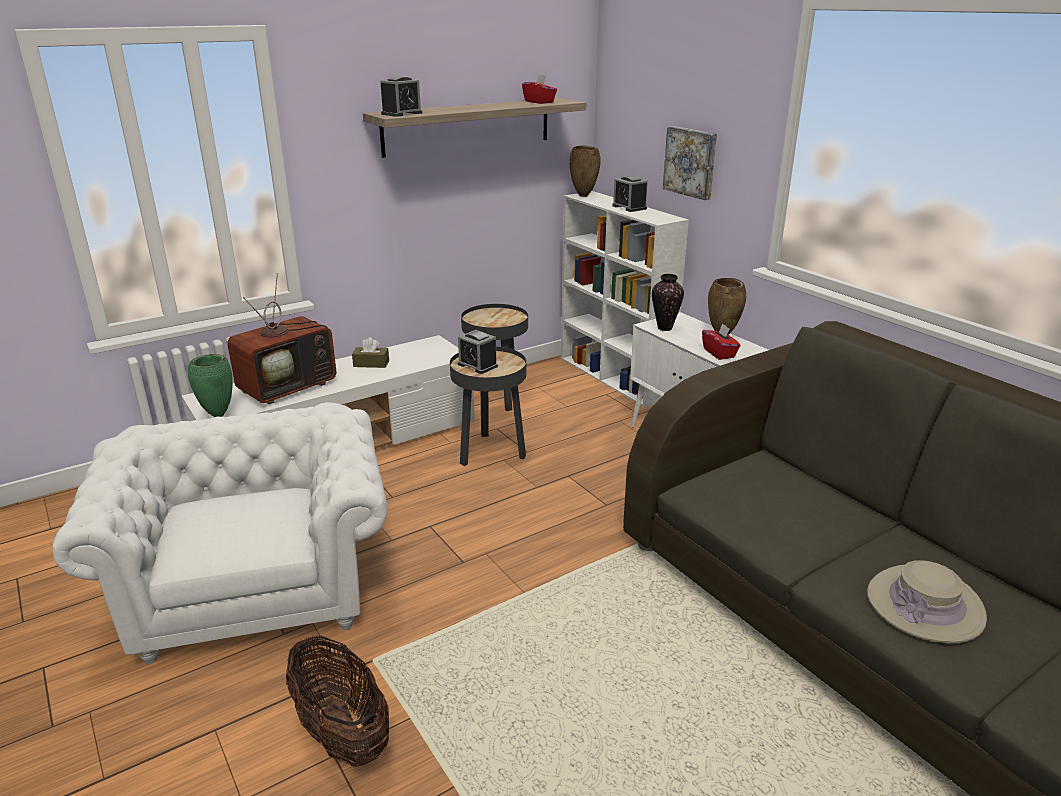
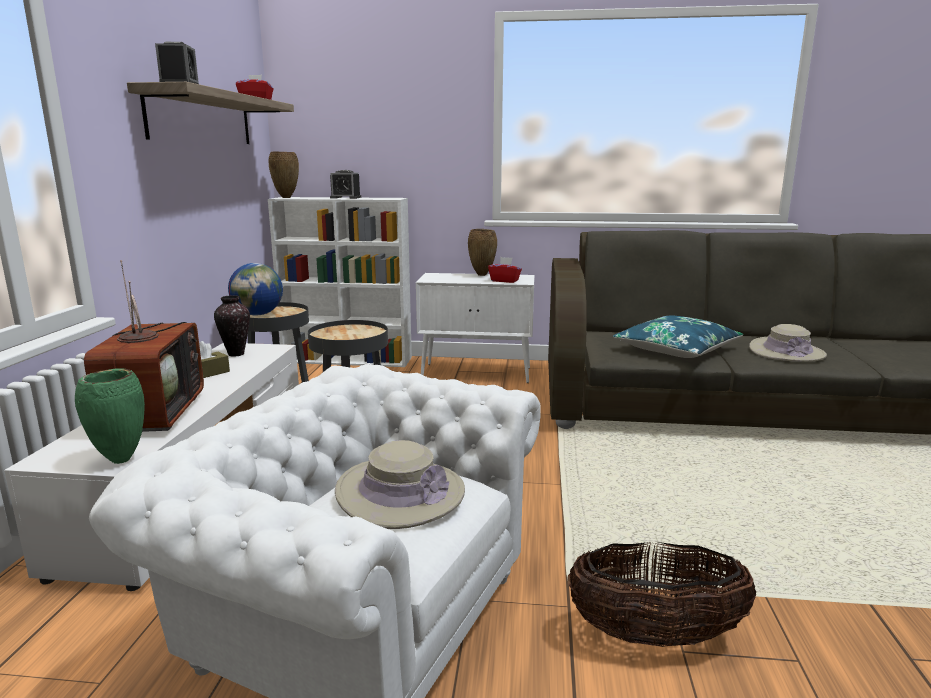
camera: 50 degrees left, 10 degrees down
(245, 518) = (400, 493): none -> beige hat
(477, 365) = (340, 336): alarm clock -> none
(484, 316) = (258, 314): none -> globe
(665, 328) = (441, 279): vase -> vase (236, 354)
(691, 162) = (400, 150): picture -> none
(797, 525) = (676, 349): none -> blue pillow

